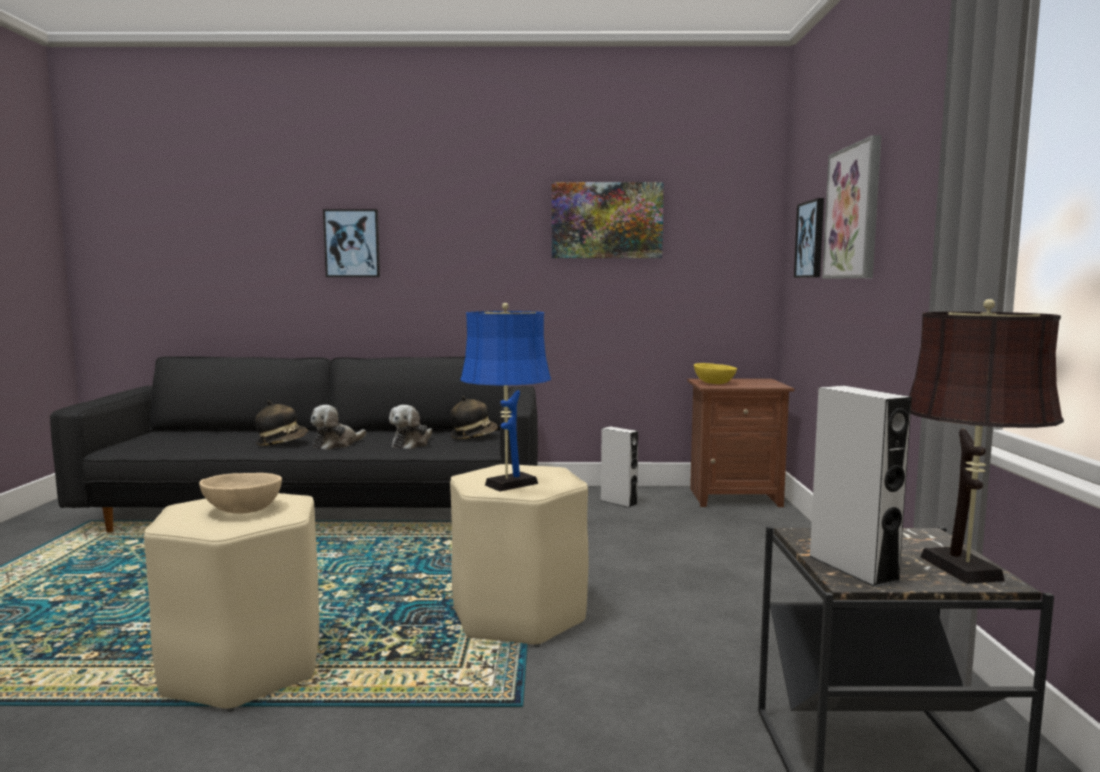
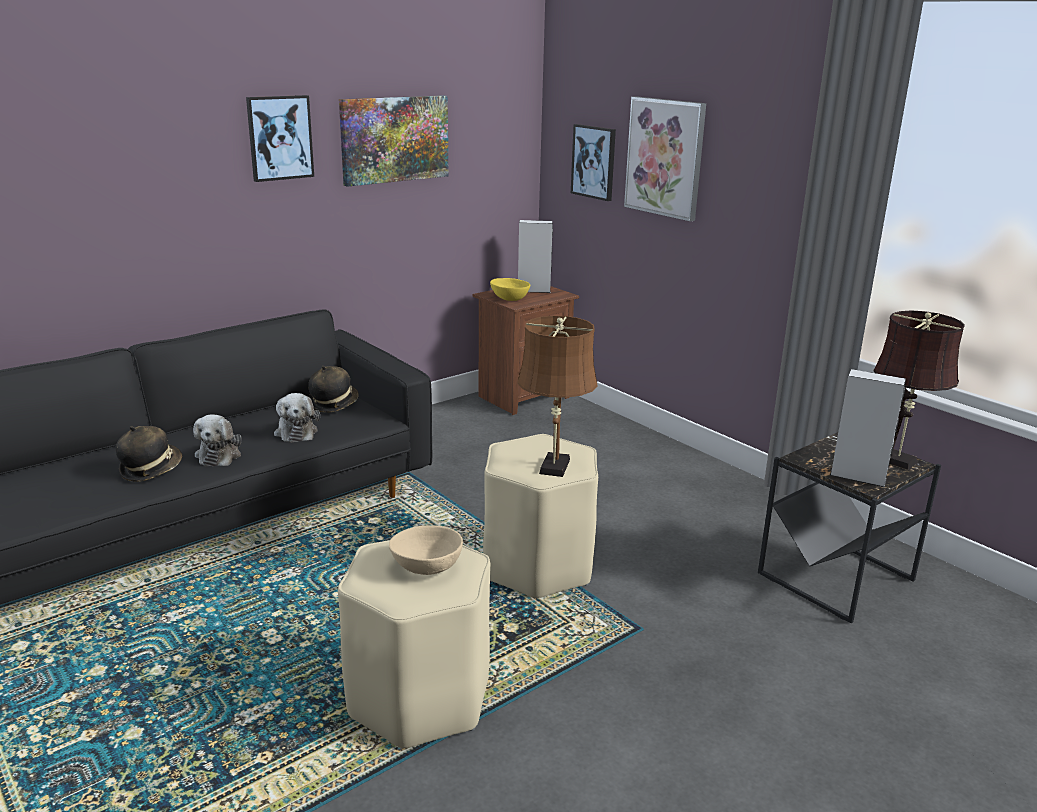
camera: 40 degrees left, 15 degrees up
(352, 243) = (108, 189): picture -> picture (279, 138)
(507, 485) = (553, 468): blue table lamp -> brown table lamp
(618, 502) = (444, 429): grey speaker -> grey speaker (533, 290)

